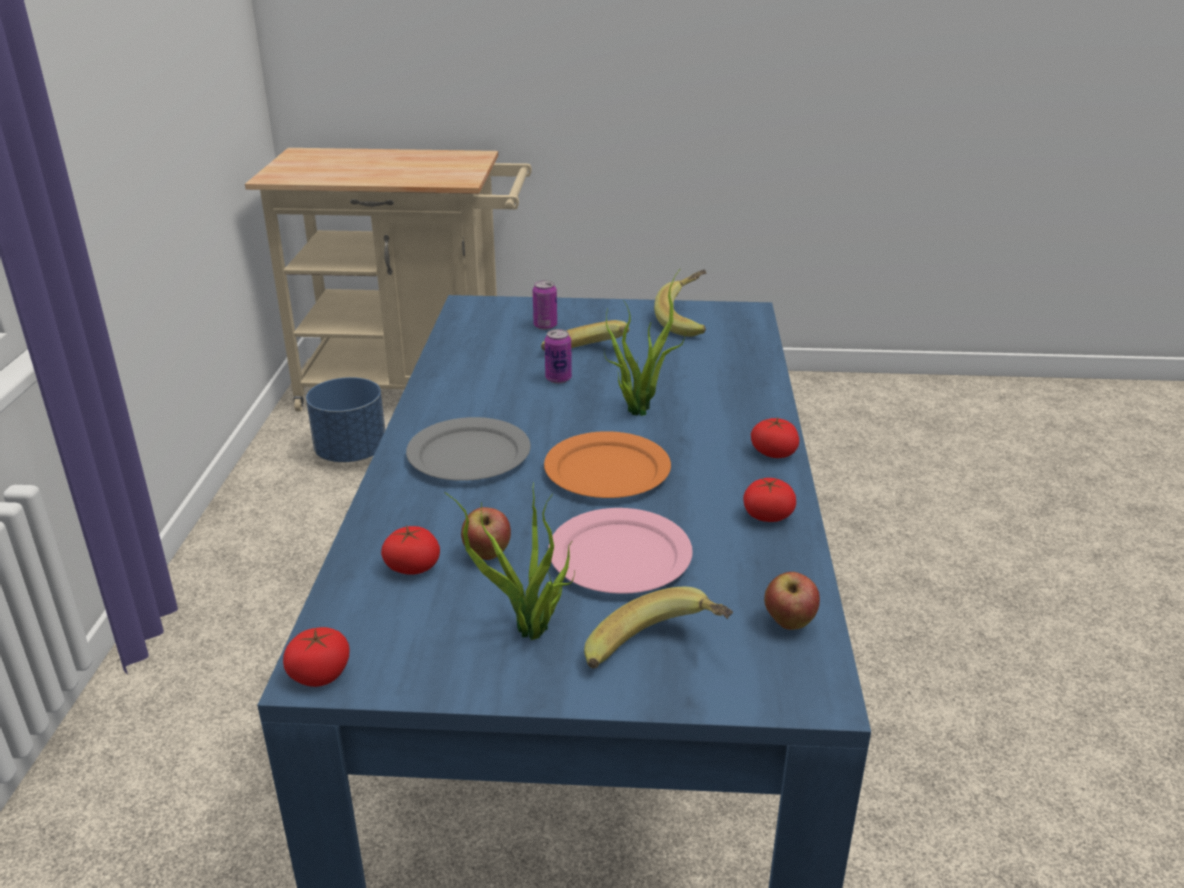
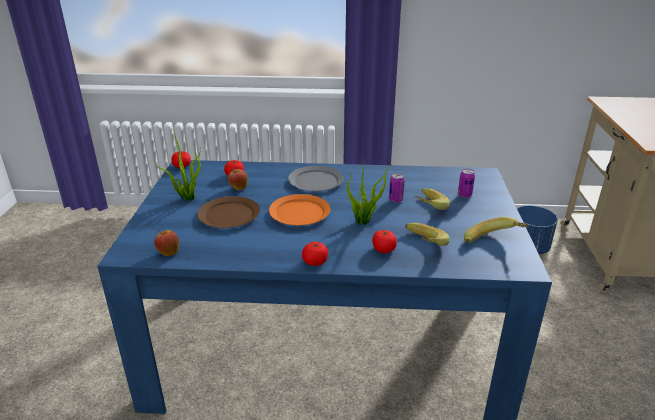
camera: 90 degrees right, 0 degrees up
(620, 557) = (228, 215): pink plate -> brown plate
(658, 656) = (162, 222): banana -> banana (421, 246)
(767, 515) = (252, 254): tomato -> tomato (383, 249)

